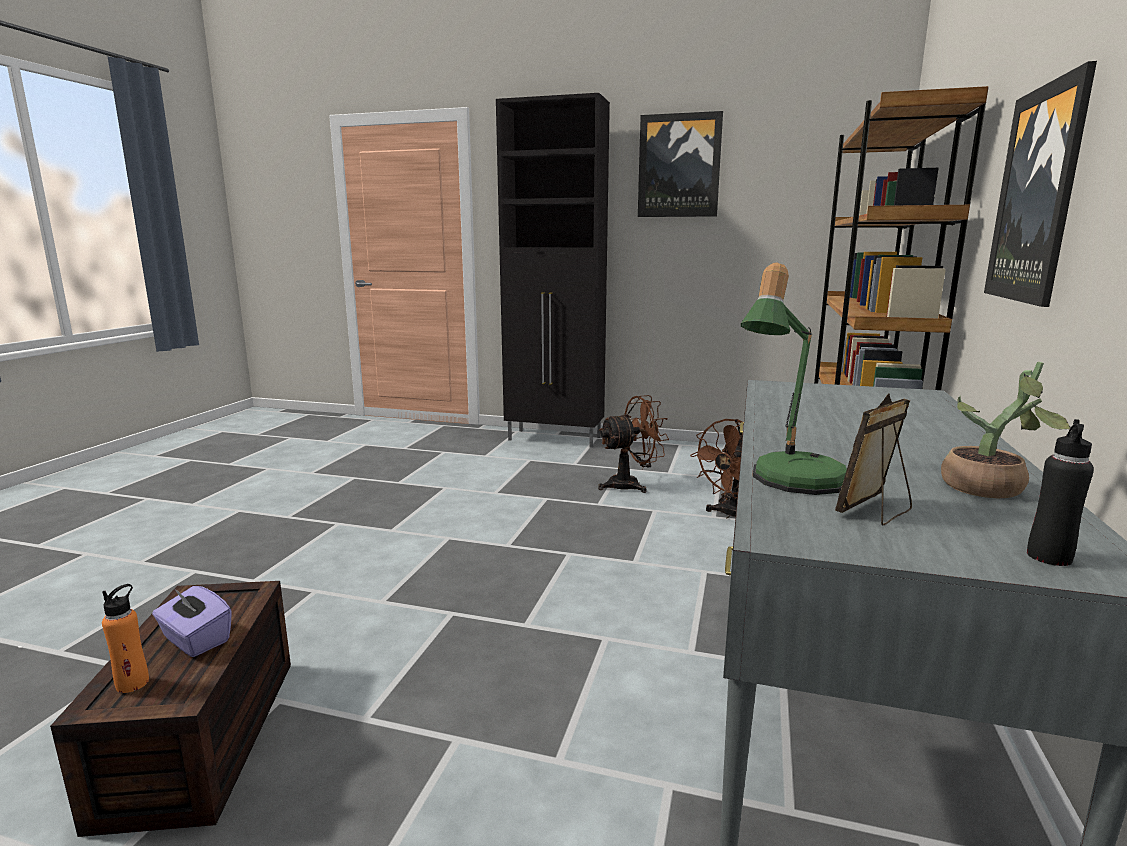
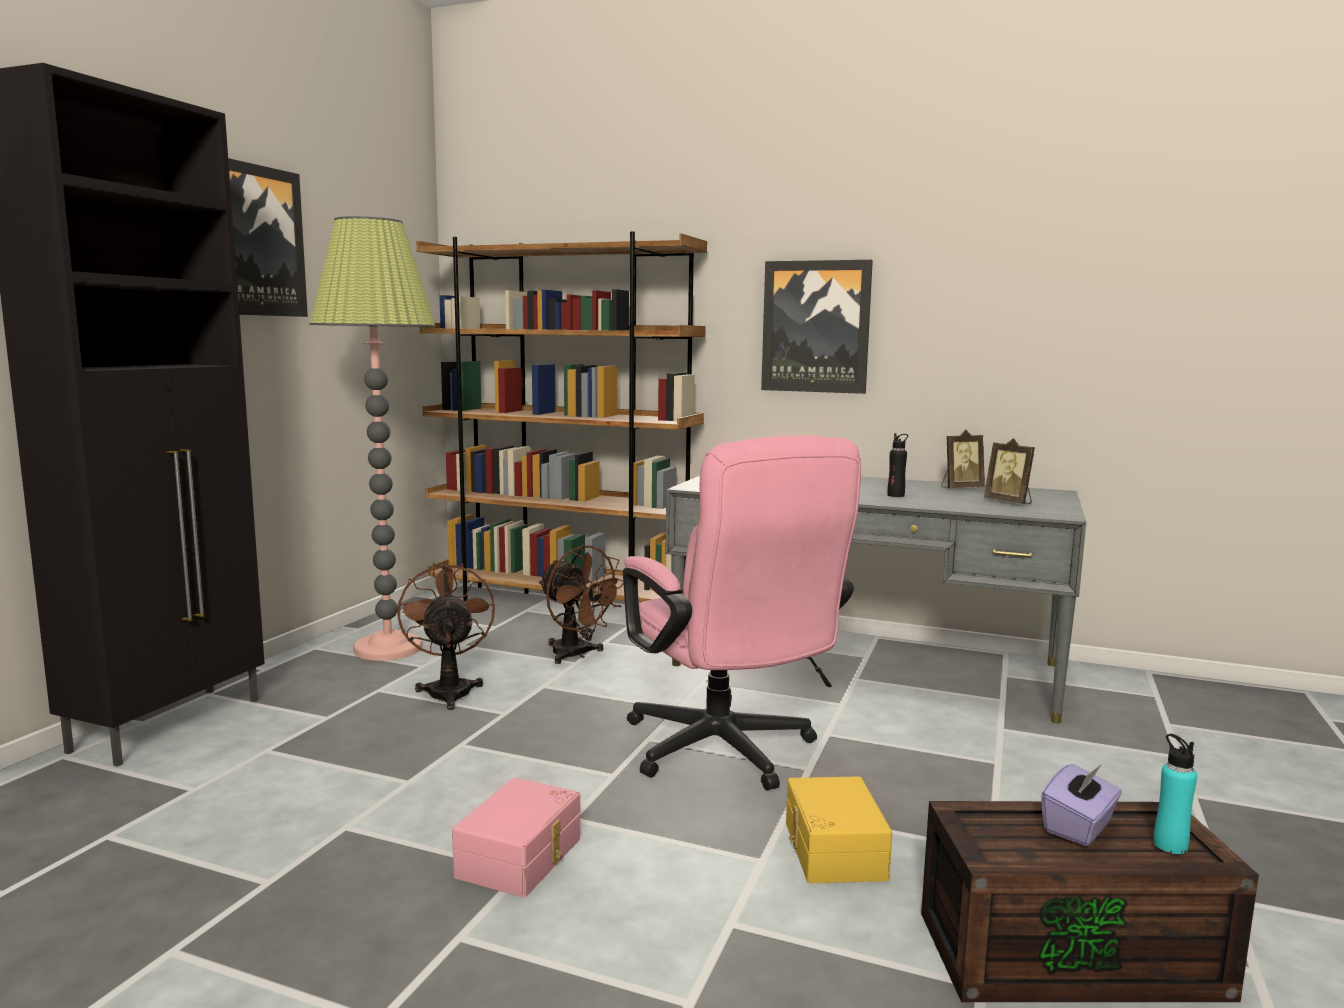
camera: 85 degrees left, 5 degrees down
(132, 683) = (1170, 845): orange bottle -> turquoise bottle
(388, 630) = (831, 850): none -> yellow storage box
(405, 529) = (522, 857): none -> pink storage box
(548, 586) = (727, 754): none -> pink office chair
(694, 460) = (388, 649): none -> floor lamp
(791, 482) = (971, 506): table lamp -> none
(989, 490) = (960, 488): potted plant -> picture frame
(1049, 557) = (1046, 494): black bottle -> black bottle (896, 495)

